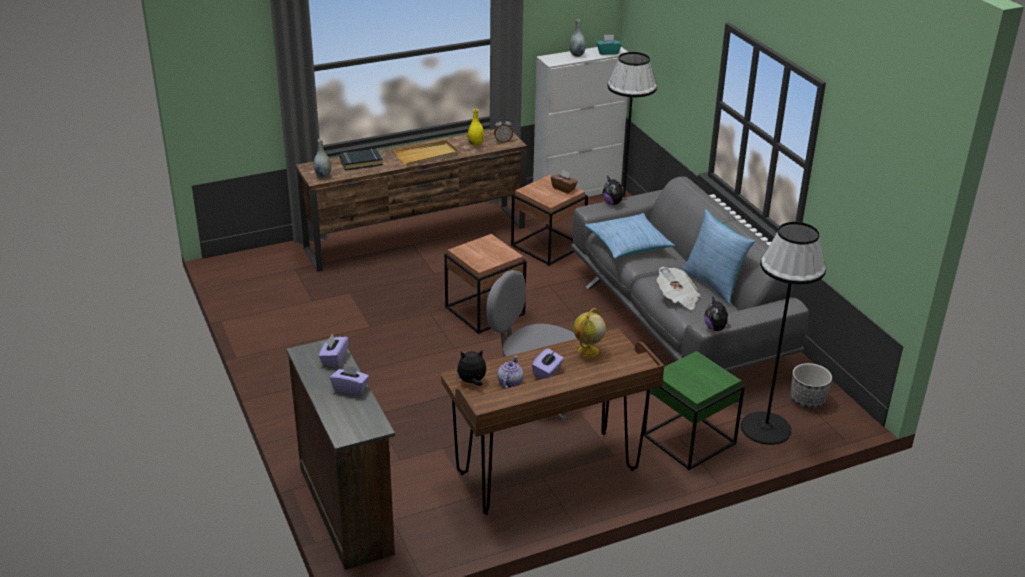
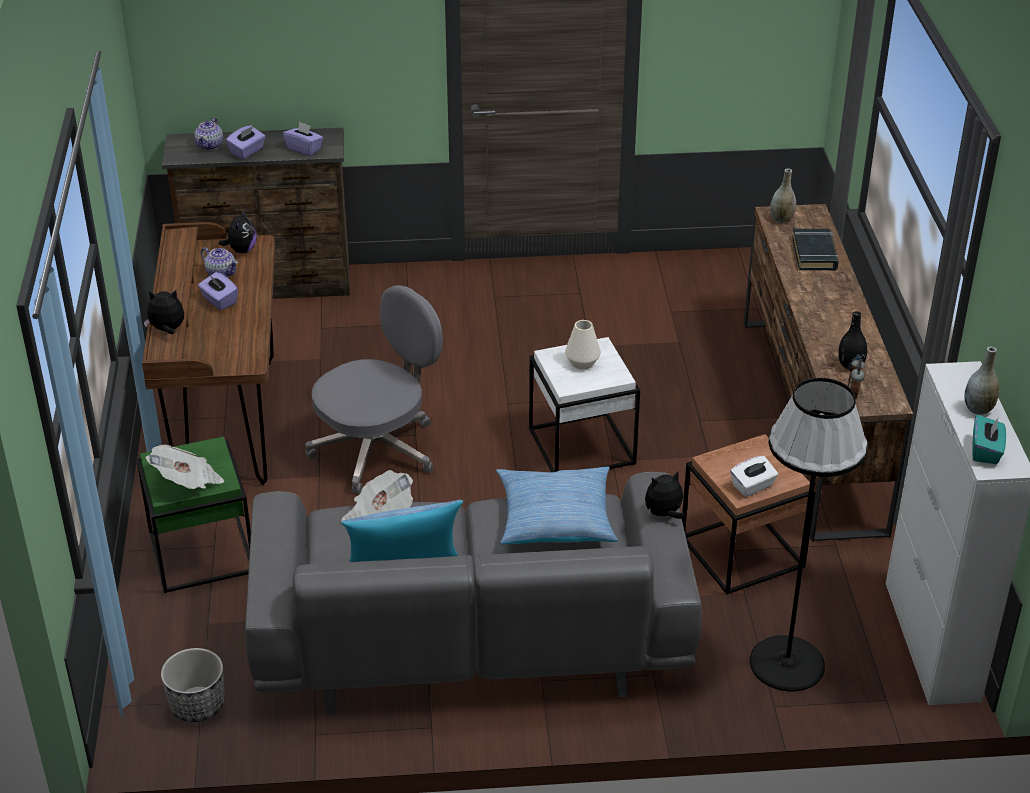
camera: 110 degrees right, 5 degrees up
(347, 413) = (210, 145): none -> teapot
(427, 155) = (821, 313): beige tray -> none
(475, 143) = (850, 365): yellow vase -> black vase
(482, 253) = (582, 362): none -> white vase
(486, 311) = (581, 447): brown side table -> white side table
(564, 188) = (753, 486): brown tissue box -> white tissue box
(588, 351) = (235, 338): globe -> none
(708, 373) = (188, 482): none -> newspaper
(716, 328) = (262, 510): plush toy -> plush toy (167, 330)
(765, 428) = (172, 634): black floor lamp -> none

